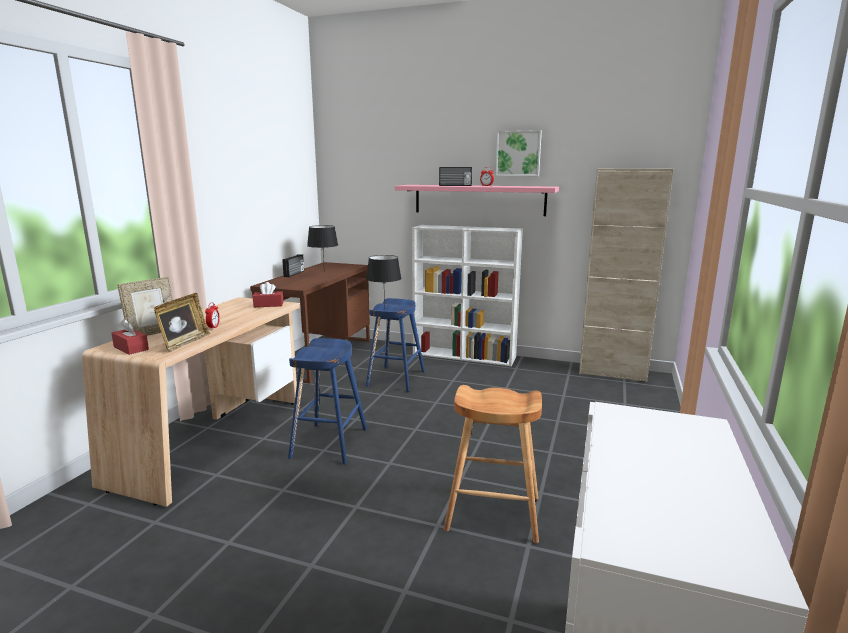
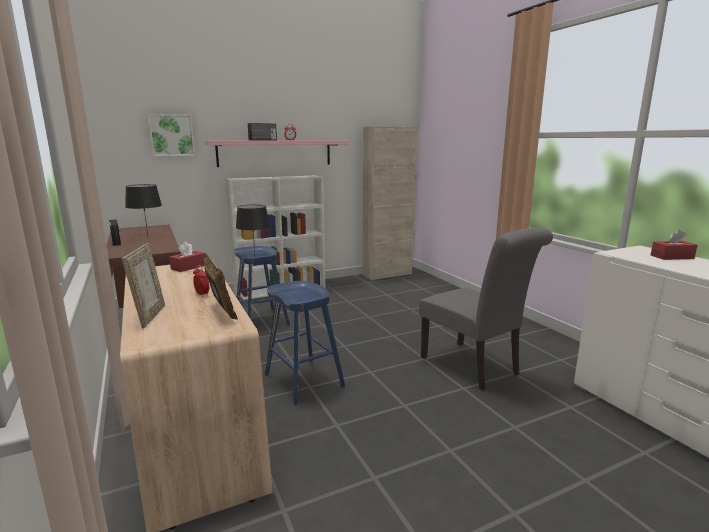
camera: 45 degrees left, 0 degrees up
(131, 348) = (177, 332): red tissue box -> red tissue box (672, 257)
(493, 513) = (474, 367): brown stool -> grey chair
(518, 153) = (305, 113): picture -> picture (171, 135)

